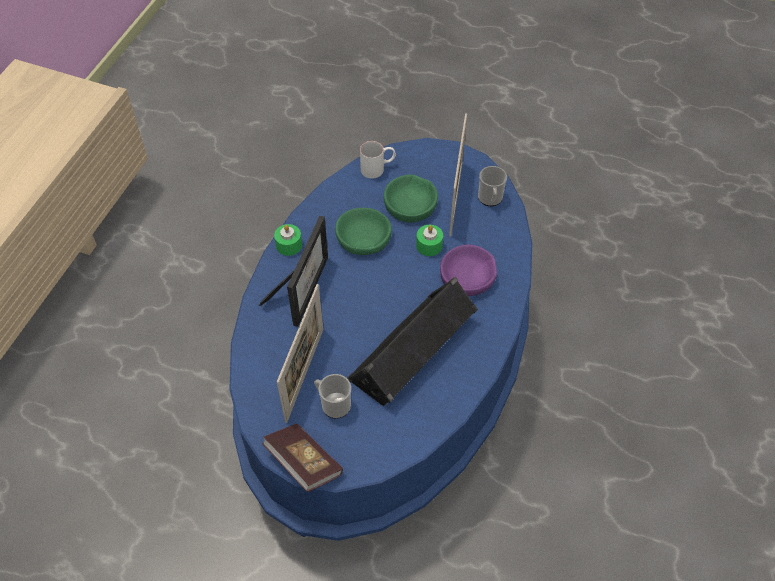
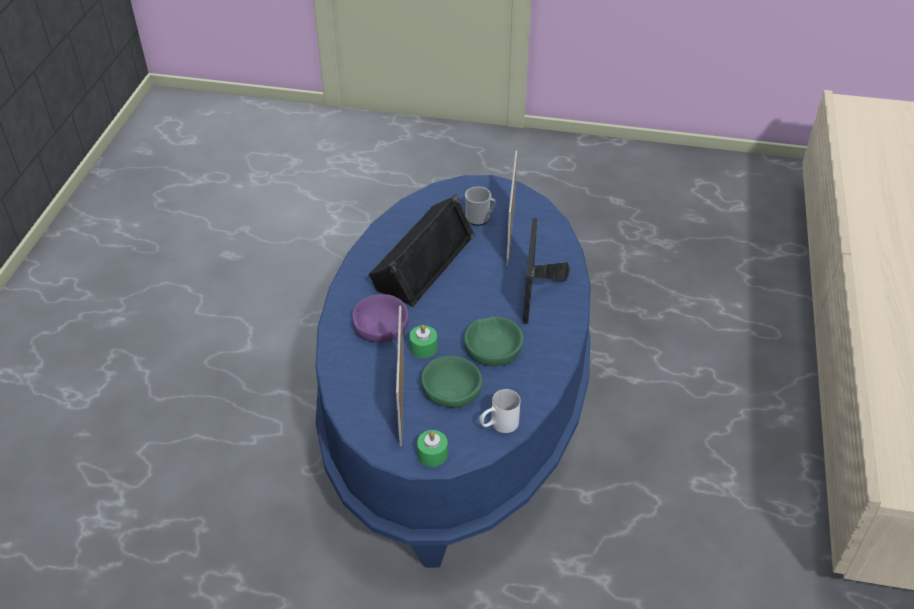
camera: 170 degrees right, 10 degrees down
(289, 245) = (566, 329): green candle -> green candle (432, 454)
(303, 463) = (491, 184): book -> none
(490, 199) = (362, 405): mug -> none

